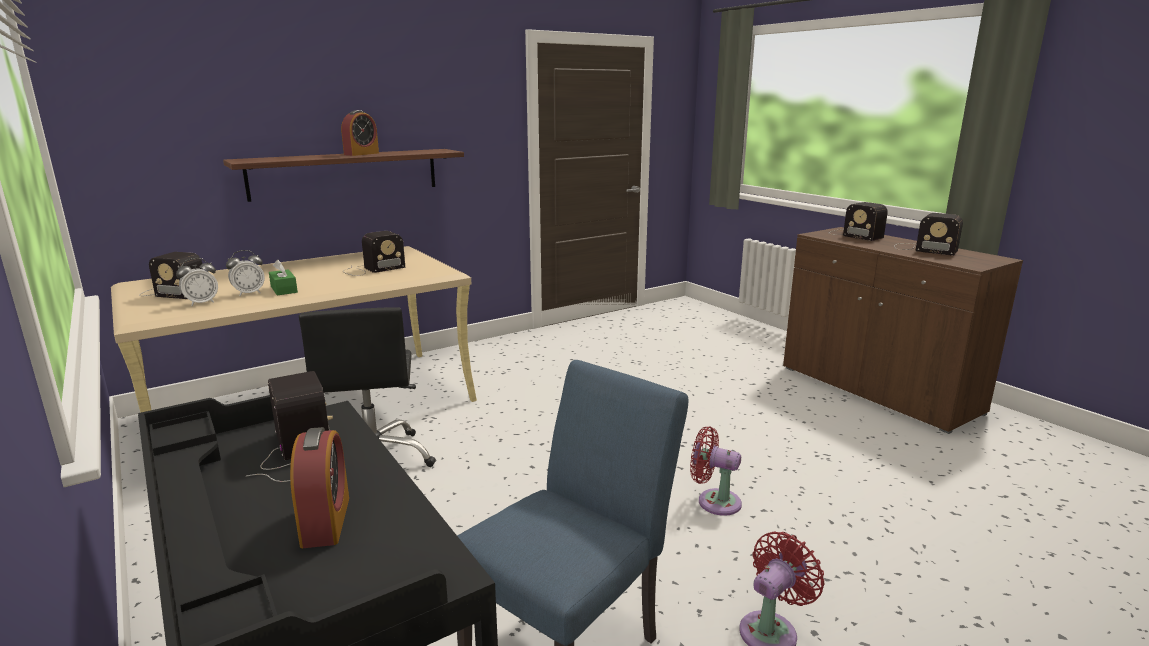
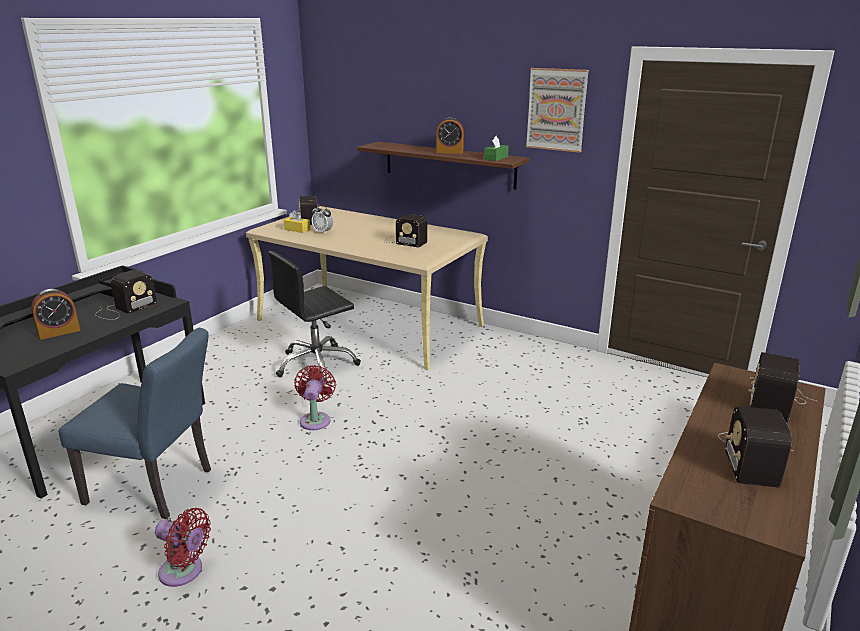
camera: 65 degrees right, 5 degrees up
(202, 303) = (297, 229): alarm clock -> yellow tissue box
(284, 289) = (337, 236): green tissue box -> green tissue box (496, 158)
(467, 94) = (556, 110): none -> picture
(714, 501) = (342, 517): red fan -> red fan (316, 419)

